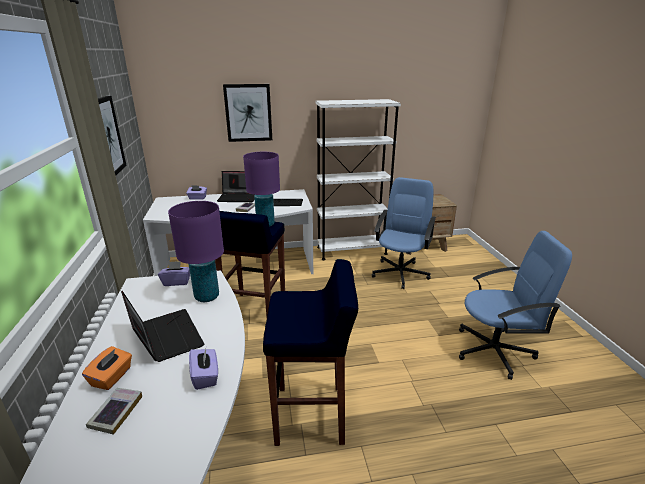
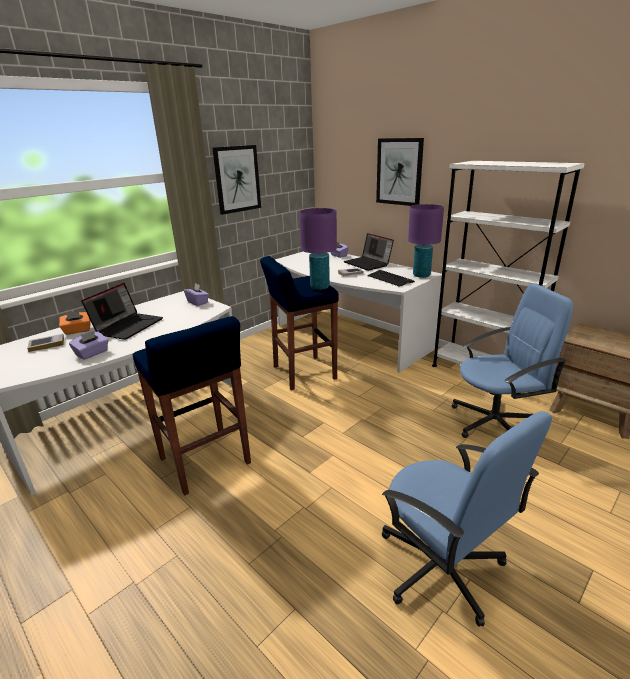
camera: 55 degrees right, 0 degrees up
(207, 296) = (188, 317): purple table lamp -> purple table lamp (421, 275)

